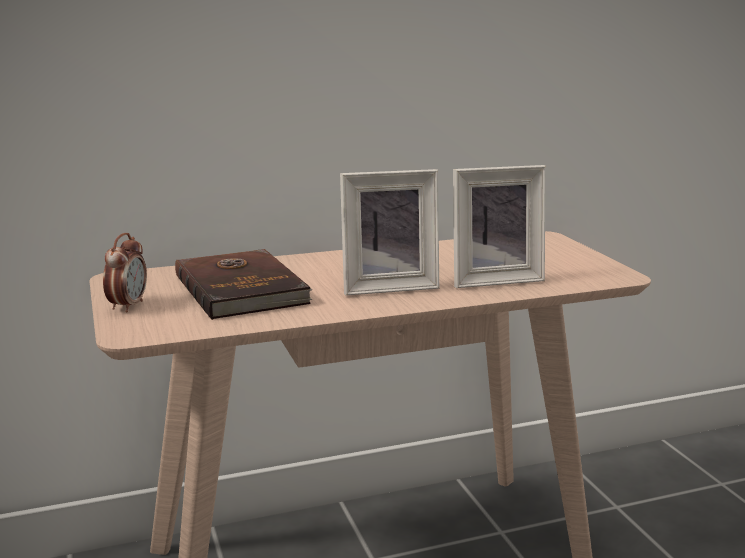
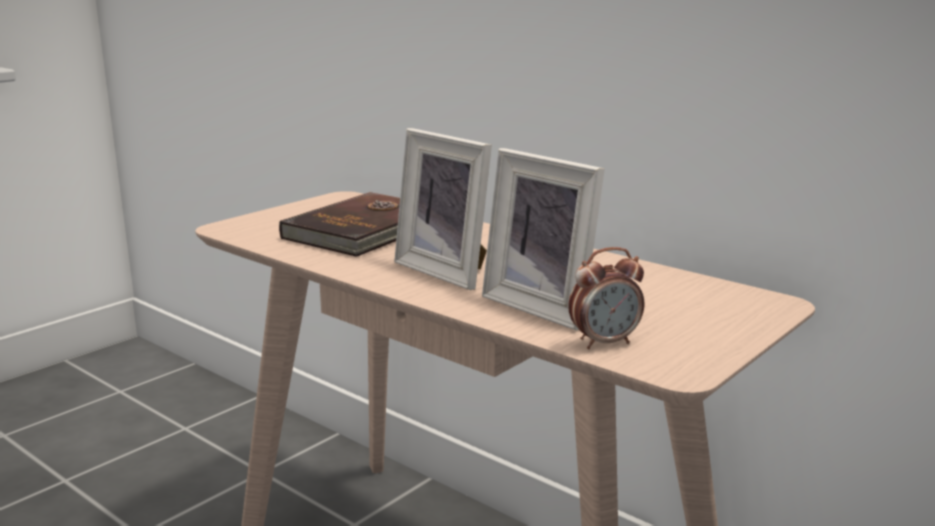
camera: 60 degrees right, 0 degrees up
(128, 306) = (284, 213): alarm clock -> alarm clock (604, 342)

